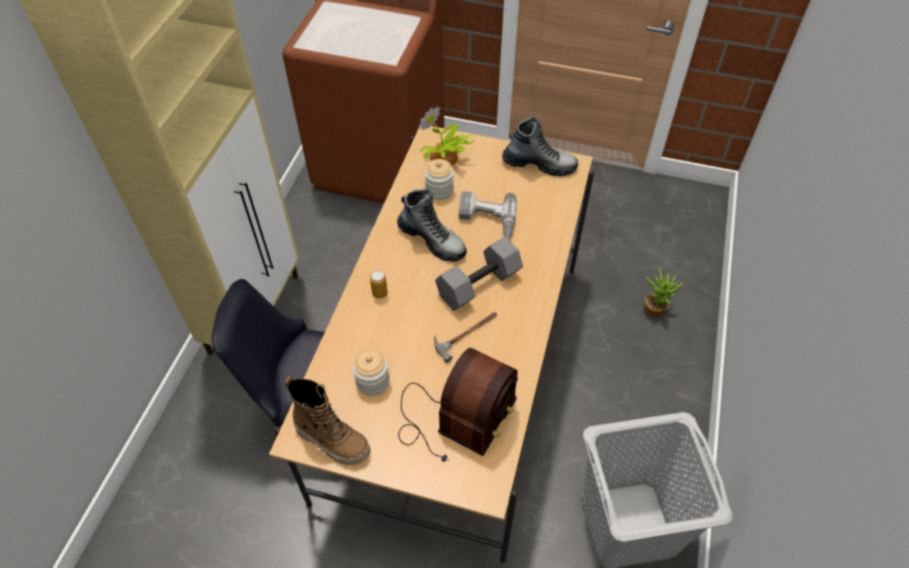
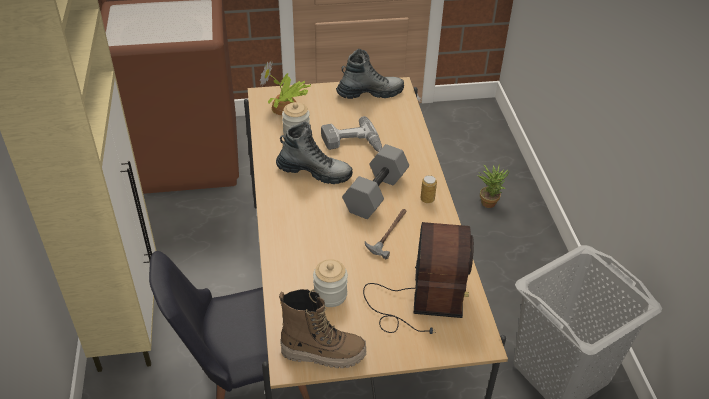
camera: 25 degrees left, 10 degrees down
(380, 293) = (293, 225): can -> can (427, 199)

